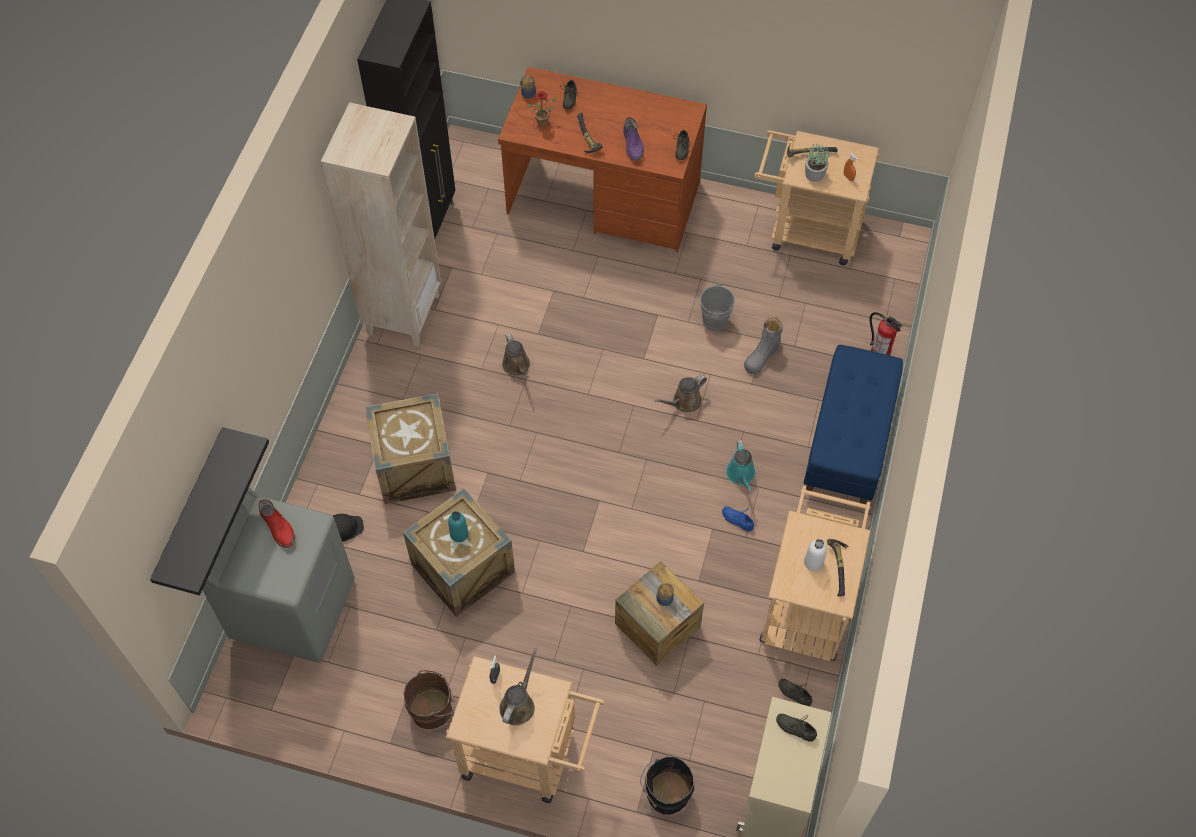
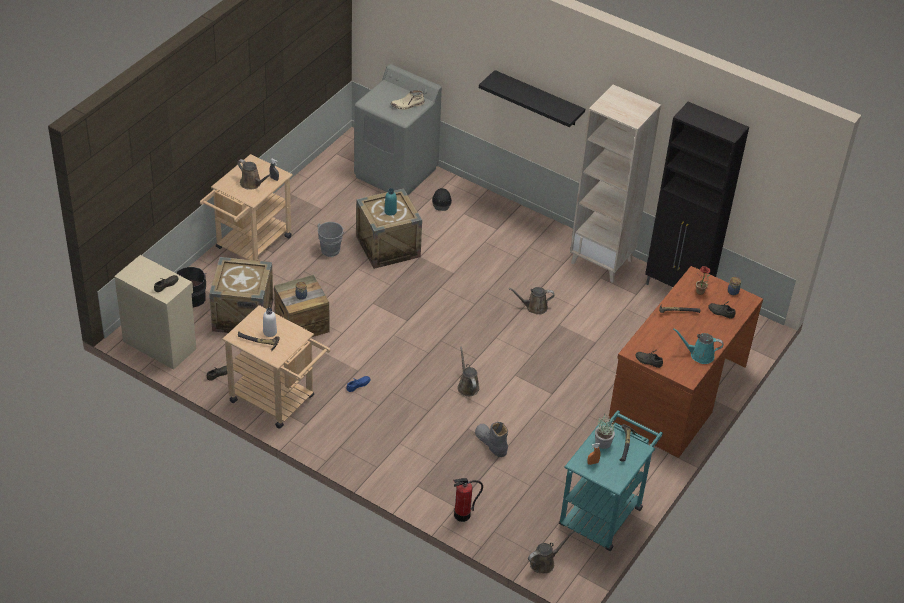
camera: 105 degrees right, 15 degrees down
(191, 510) = (413, 46): black shelf -> black shelf (538, 98)
(278, 527) = (407, 105): red boot -> beige boot
(415, 466) = (473, 241): crate -> crate (243, 315)
(433, 708) = (301, 214): brown bucket -> none
(633, 145) = (661, 335): purple boot -> none
(711, 320) = (535, 423): grey bucket -> grey bucket (331, 249)
(741, 475) = (393, 398): turquoise watering can -> turquoise watering can (699, 355)
(806, 231) = (604, 511): beige cart -> turquoise cart
(848, 443) = (391, 467): blue bench -> none
(901, 267) = (544, 562): none -> brown watering can

